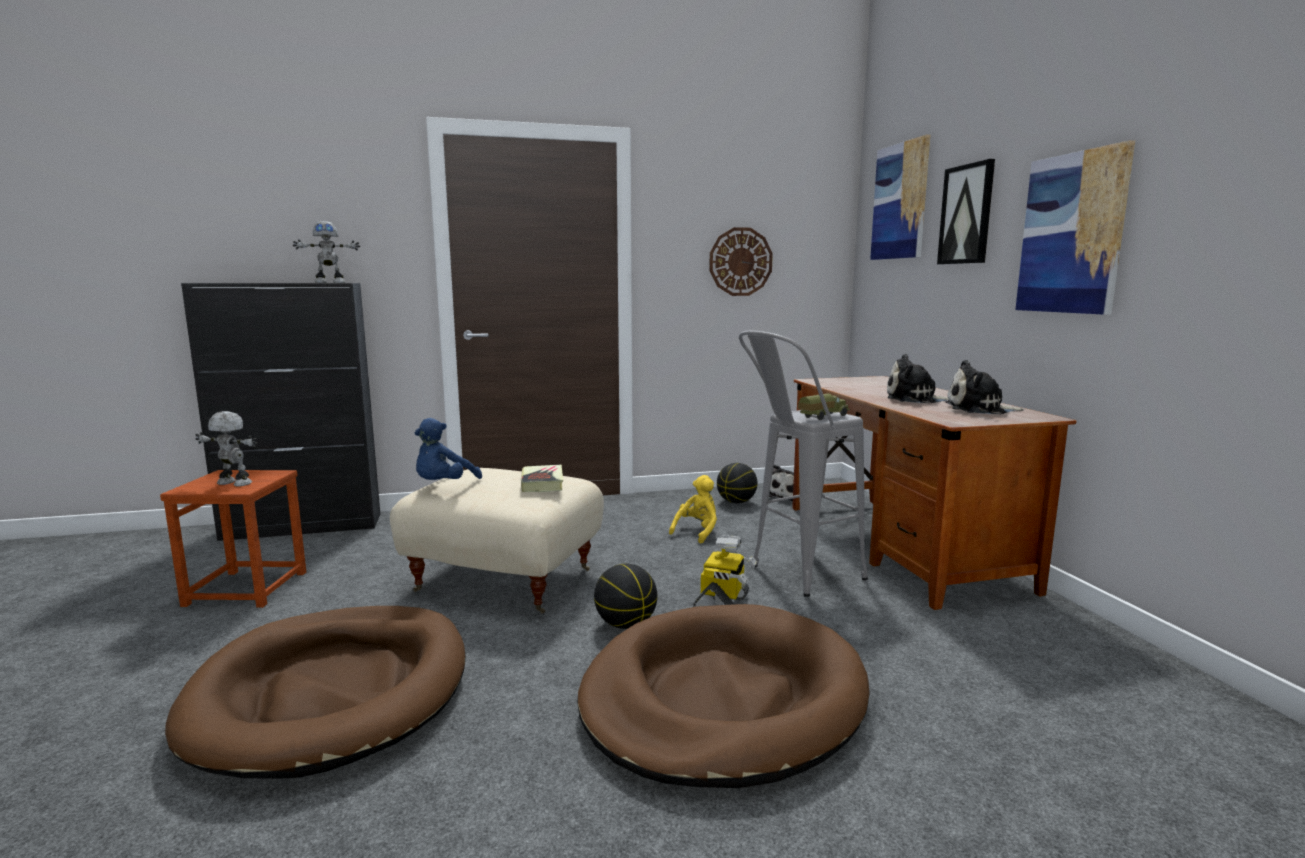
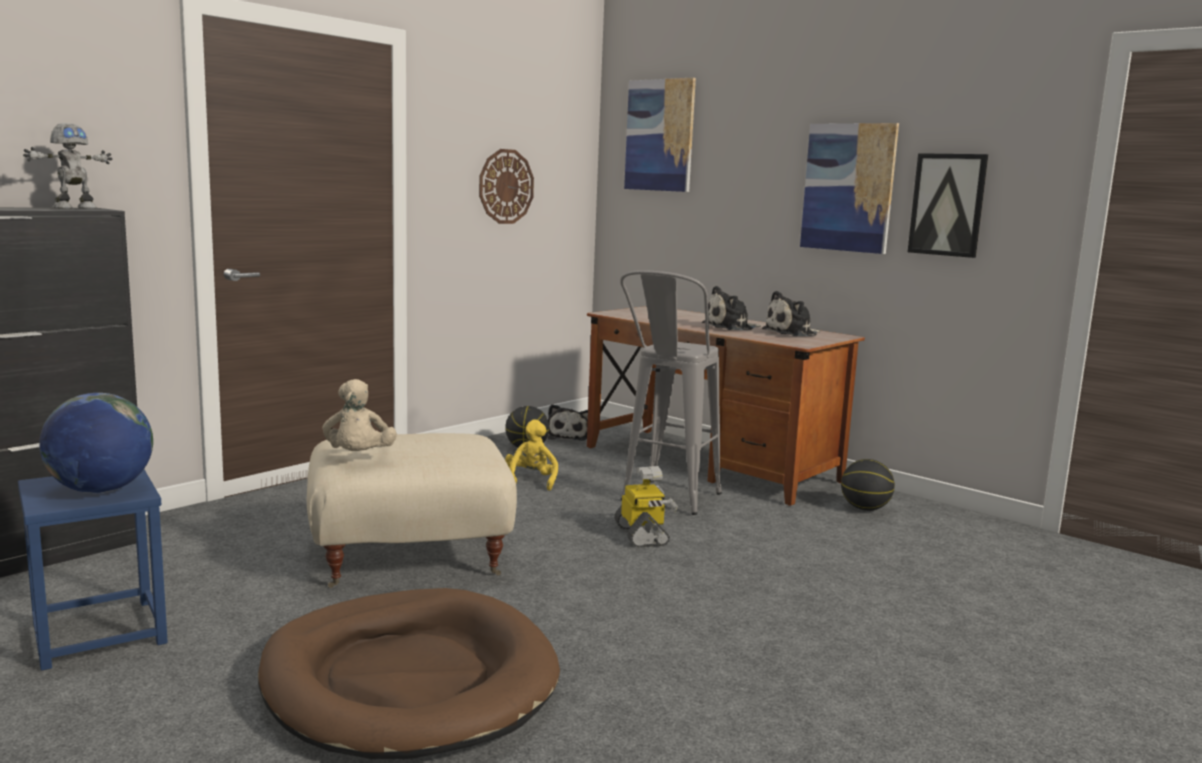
camera: 35 degrees left, 0 degrees up
(233, 484) = (101, 490): toy robot -> globe
(247, 589) = (100, 633): brown stool -> blue stool
(444, 486) = (359, 457): blue plush toy -> beige plush toy
(542, 483) = (457, 441): book -> none
(625, 624) = (586, 566): basketball -> basketball (865, 509)
(722, 699) = (733, 595): brown dog bed -> none
(822, 417) = (689, 348): toy truck -> none
(966, 214) = (742, 158): picture -> picture (947, 205)

